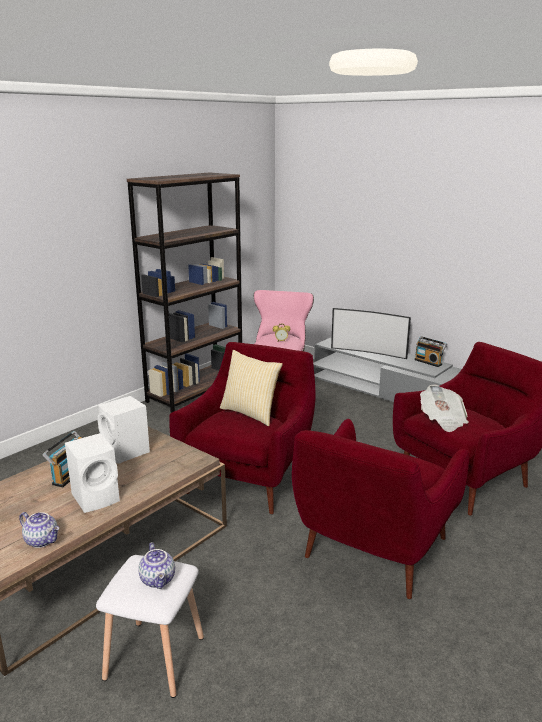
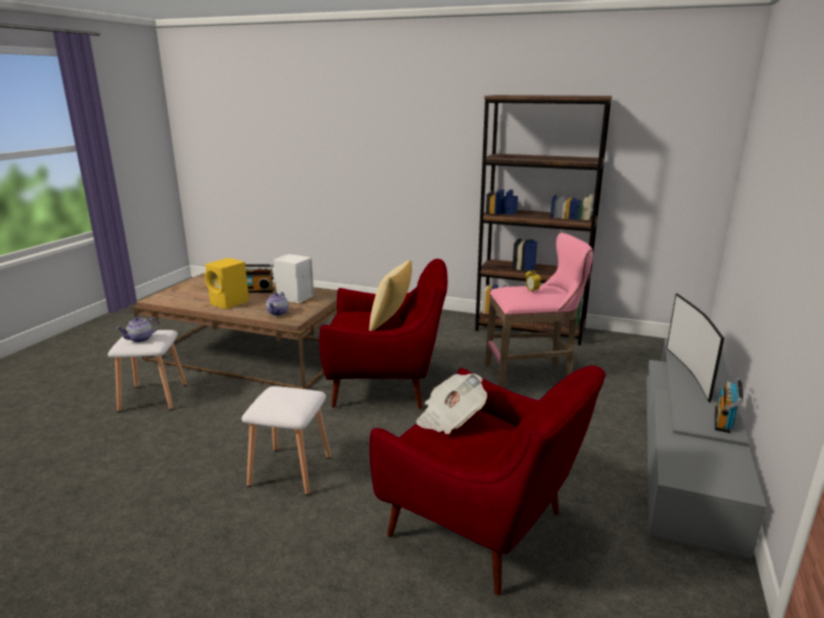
camera: 70 degrees right, 0 degrees up
(42, 540) = (179, 301): teapot -> teapot (278, 313)
(97, 497) = (230, 303): white speaker -> yellow speaker
(373, 552) = (290, 470): red armchair -> white stool

